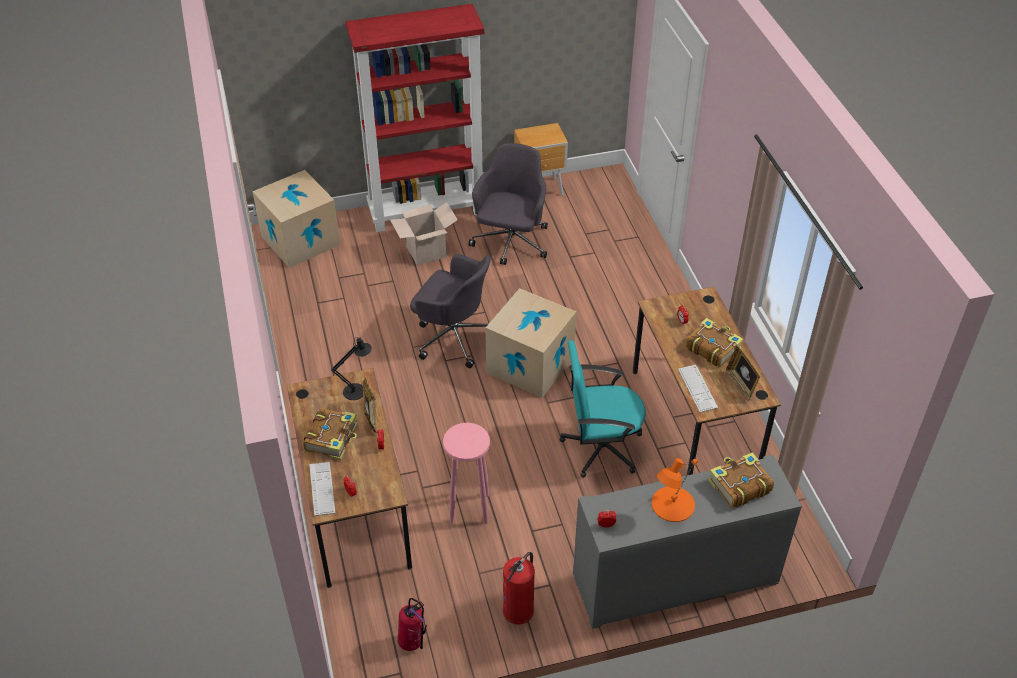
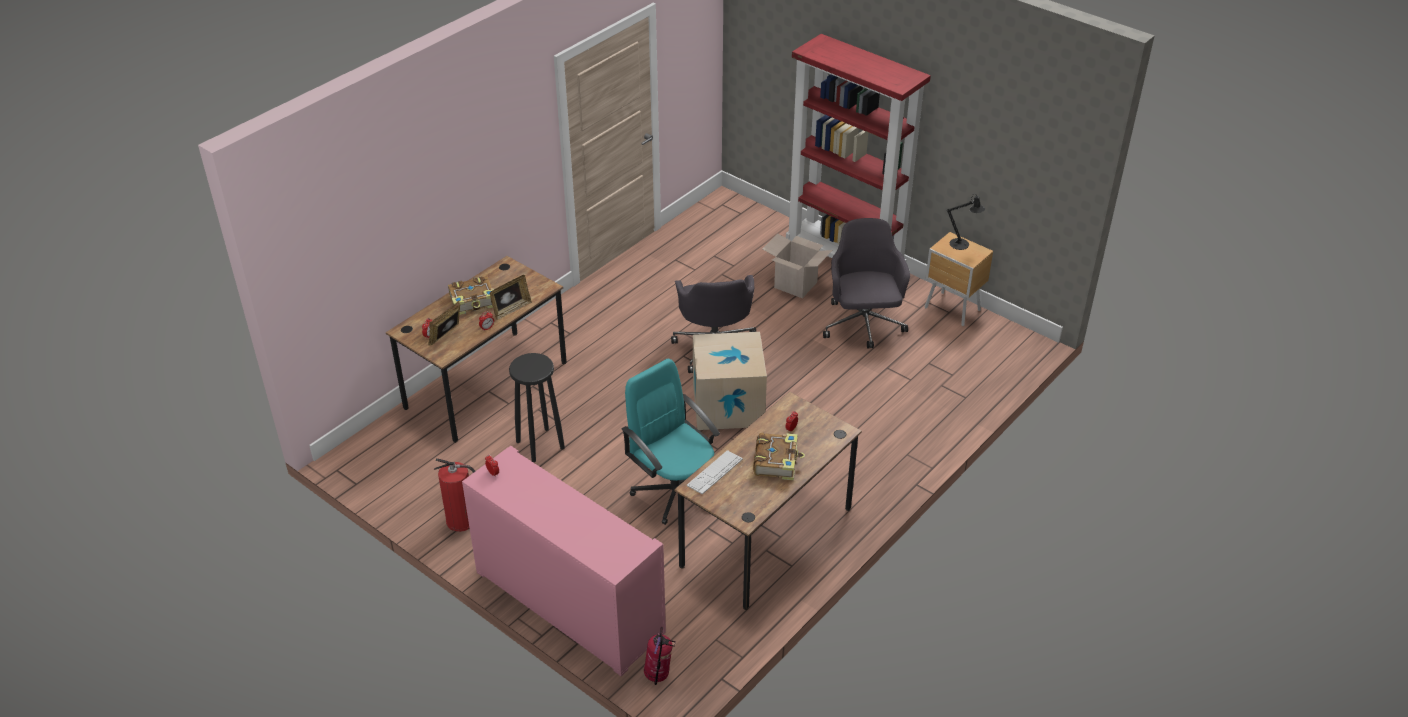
camera: 55 degrees right, 5 degrees down
(300, 240) = (732, 216): cardboard box -> none
(322, 489) = (421, 320): keyboard -> none
(357, 390) = (532, 290): black table lamp -> black table lamp (962, 244)
(413, 642) = (388, 477): fire extinguisher -> fire extinguisher (658, 676)
(469, 508) = (539, 445): pink stool -> black stool
(511, 243) = (863, 325): grey office chair -> grey office chair turned 75 degrees counterclockwise
(672, 504) = (547, 502): orange table lamp -> none
(675, 579) = (569, 603): grey cabinet -> pink cabinet
(738, 486) = (604, 535): book -> none
(741, 385) = (747, 498): picture frame -> picture frame (447, 336)

